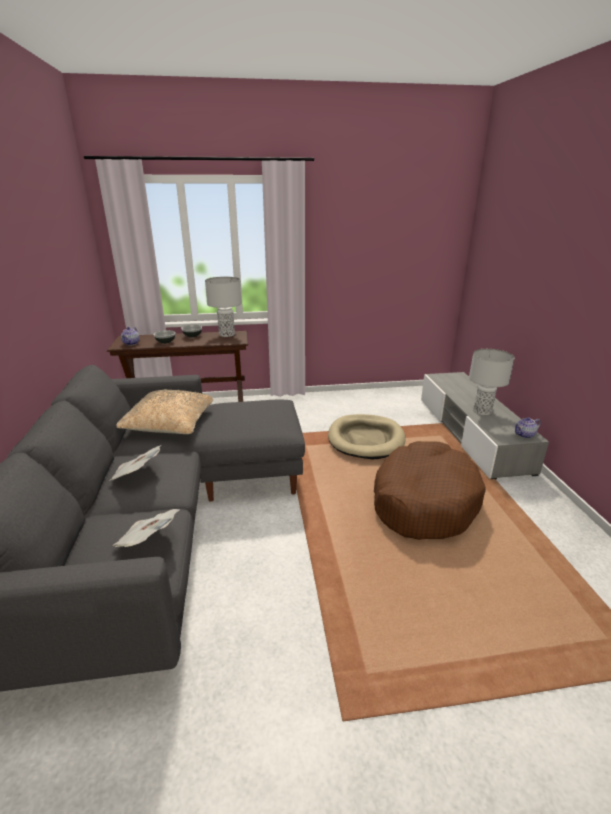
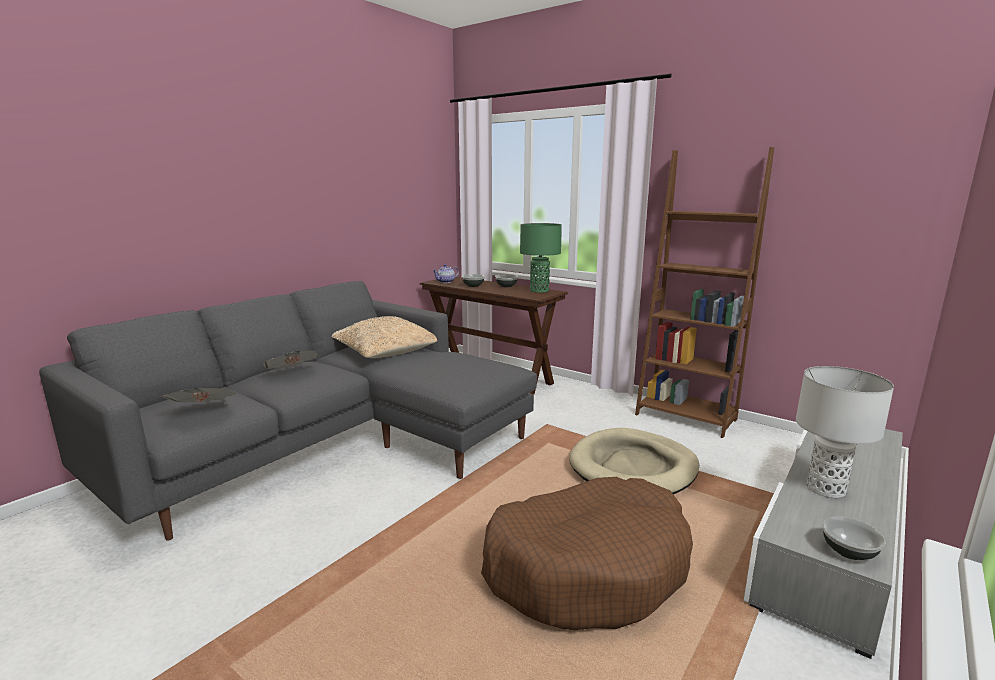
camera: 45 degrees right, 10 degrees down
(226, 334) = (539, 290): white table lamp -> green table lamp
(345, 397) = (685, 417): none -> brown bookcase
(524, 435) = (849, 552): teapot -> bowl

